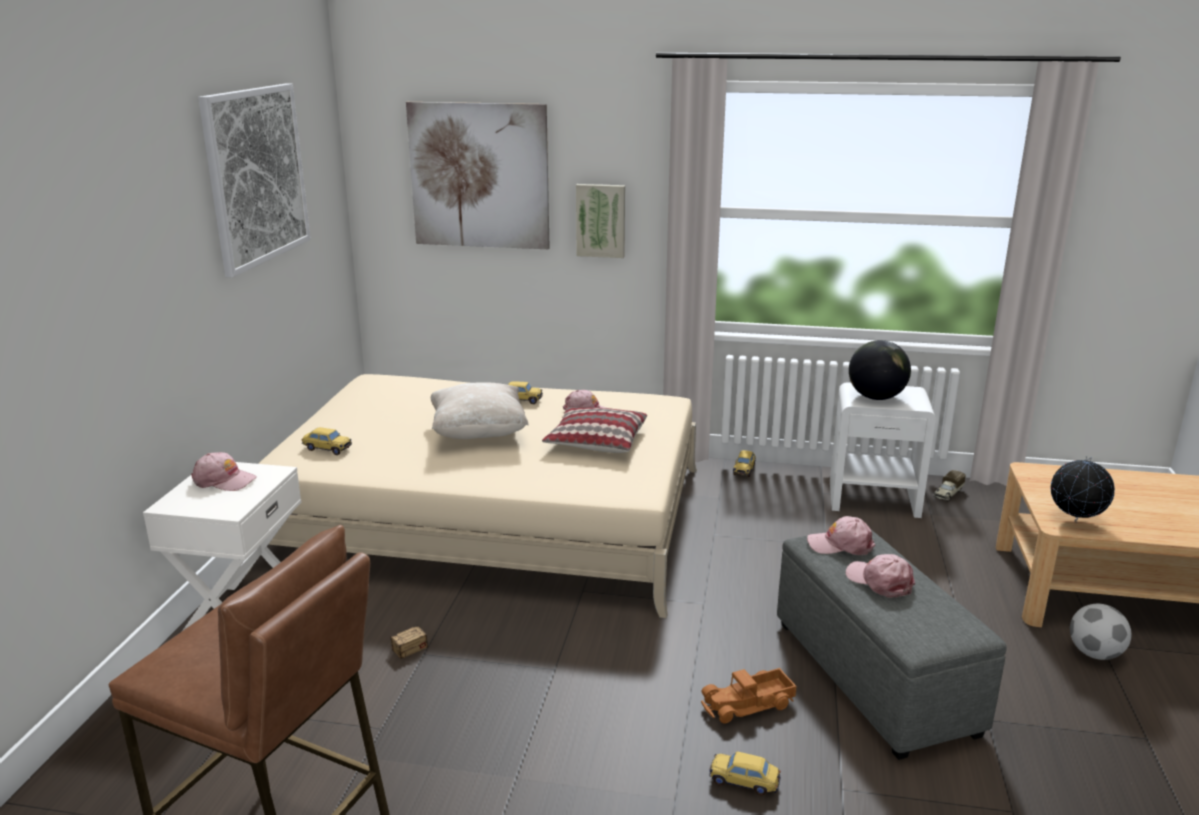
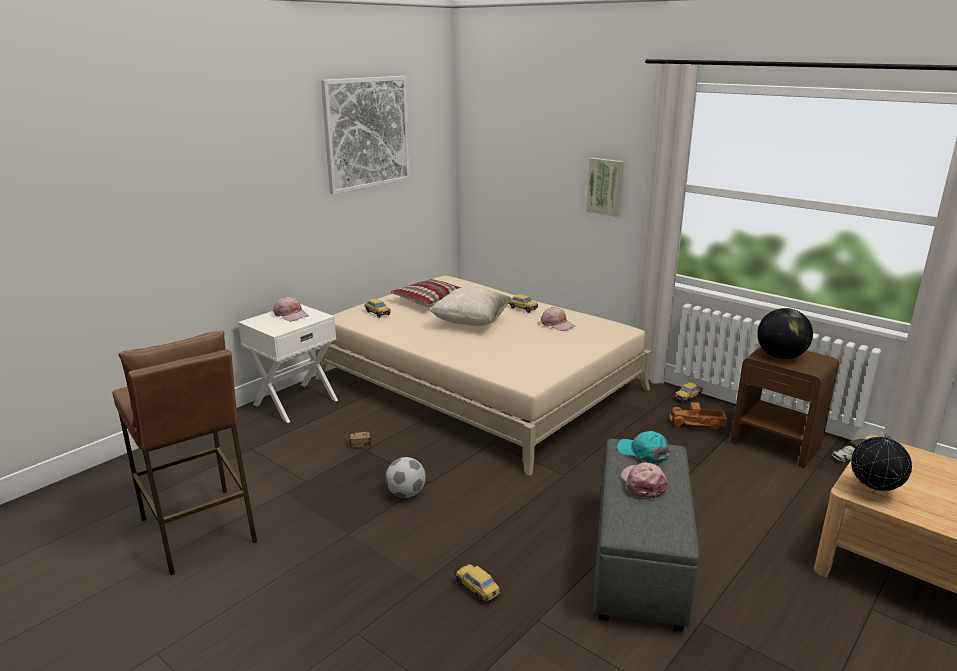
camera: 30 degrees right, 0 degrees up
(479, 176) = (531, 147): picture -> none
(596, 441) = (540, 343): pillow -> pillow (429, 300)
(749, 705) = (529, 546): toy truck -> toy truck (697, 423)
(840, 545) = (643, 452): pink cap -> turquoise cap
(874, 499) = (776, 444): white nightstand -> brown nightstand
(1094, 654) = (855, 613): football -> football (406, 494)

